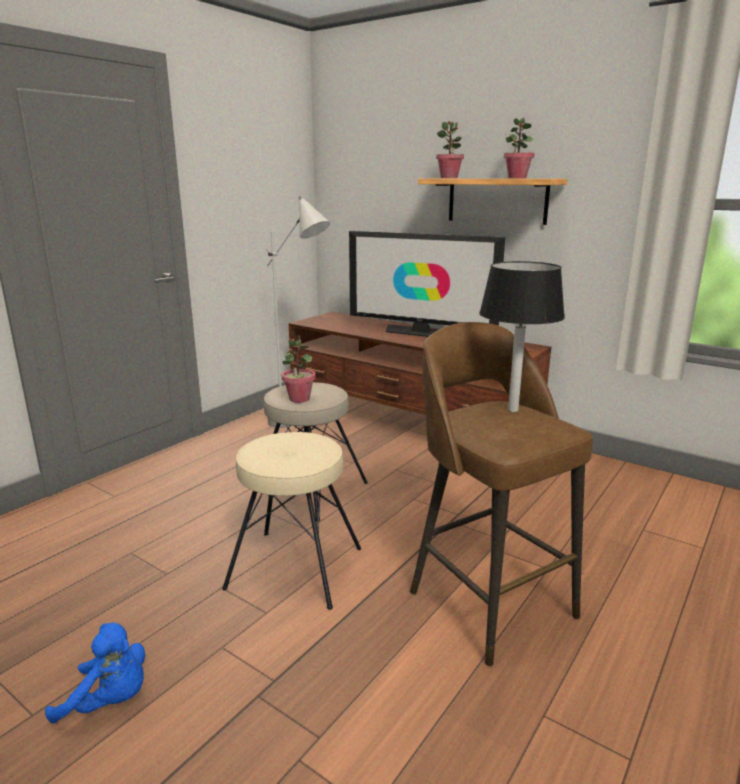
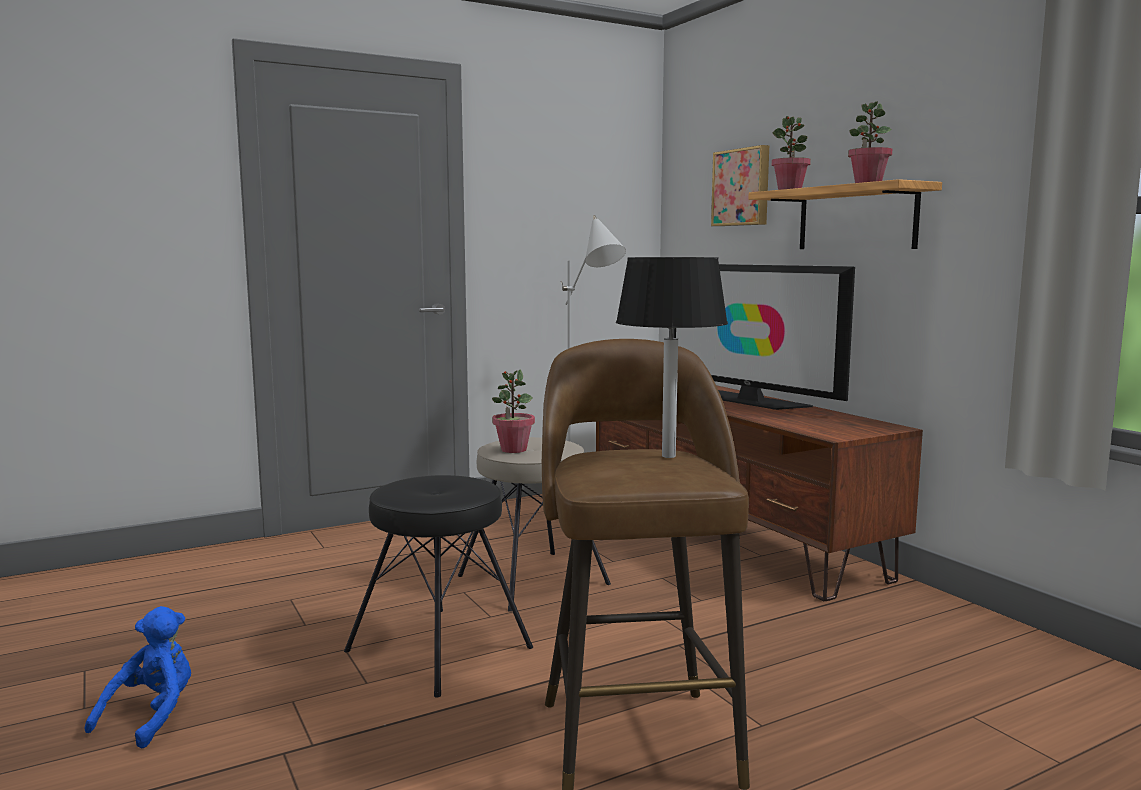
camera: 25 degrees right, 10 degrees down
(110, 701) = (152, 716): blue plush toy -> blue plush toy turned 105 degrees counterclockwise
(295, 566) = (440, 648): beige stool -> black stool
(395, 170) = (742, 187): none -> picture

